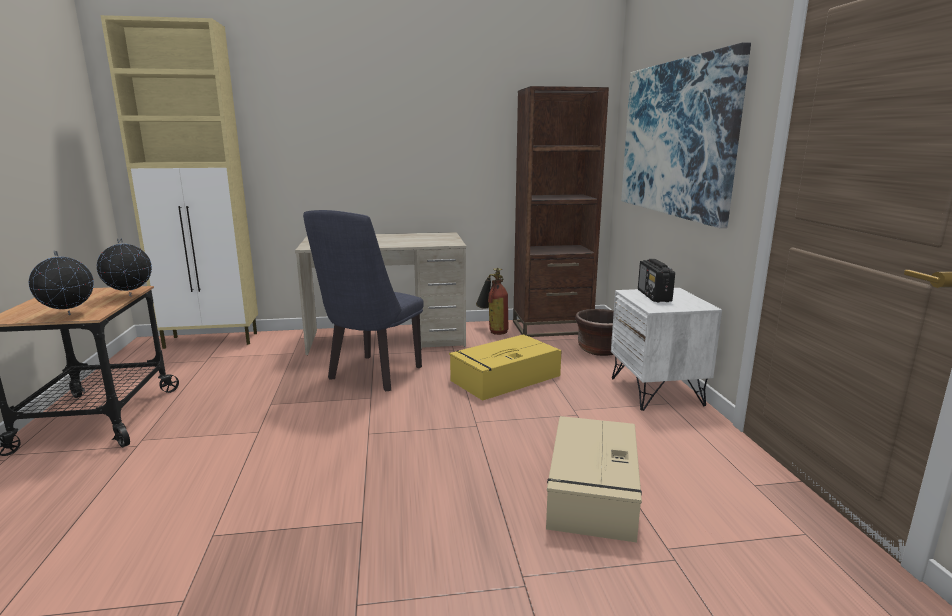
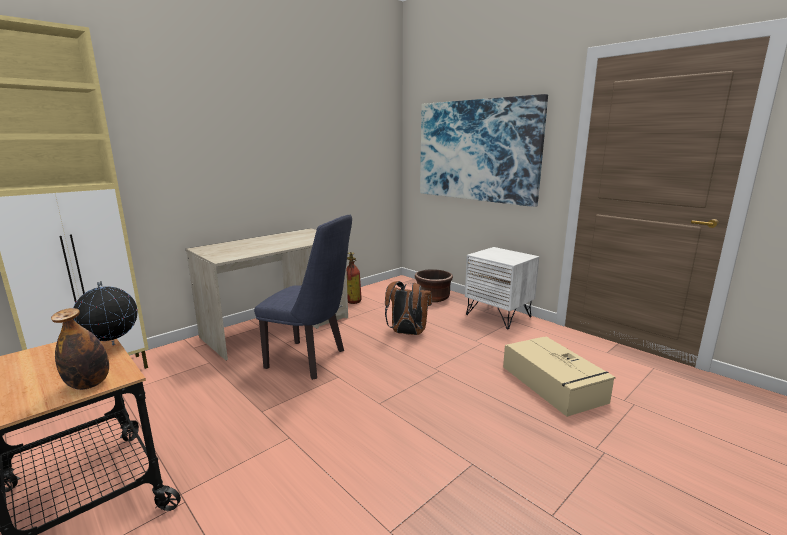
camera: 35 degrees left, 0 degrees up
(69, 315) = (89, 384): globe -> bottle
(371, 376) = (312, 360): blue chair -> blue chair turned 60 degrees counterclockwise
(504, 378) = (407, 333): yellow storage box -> brown backpack
(552, 327) = (383, 290): brown bookcase -> none
(654, 296) = (494, 254): radio -> none

